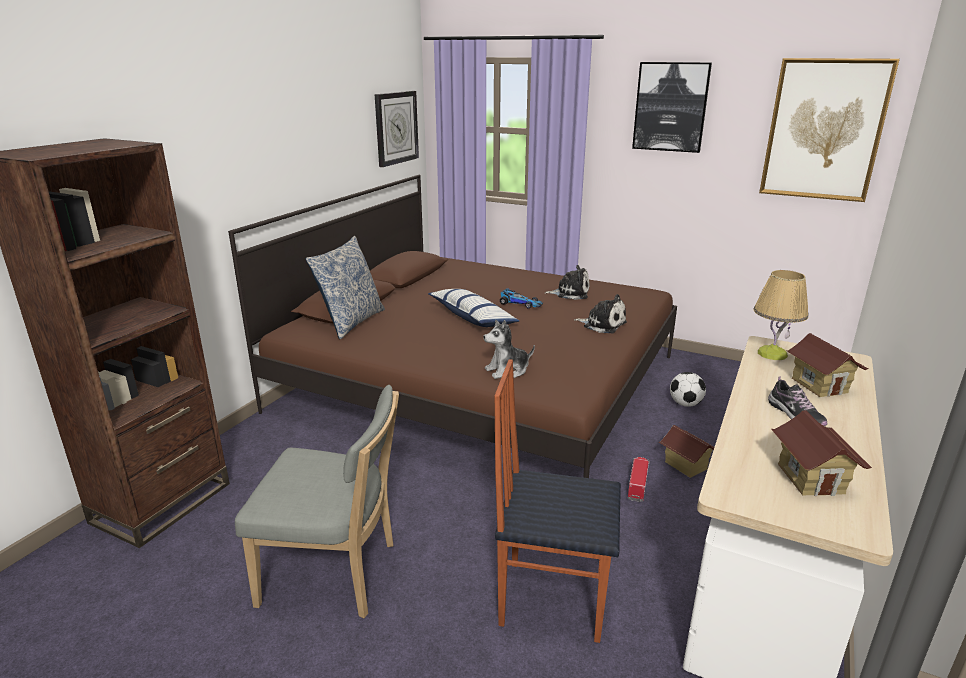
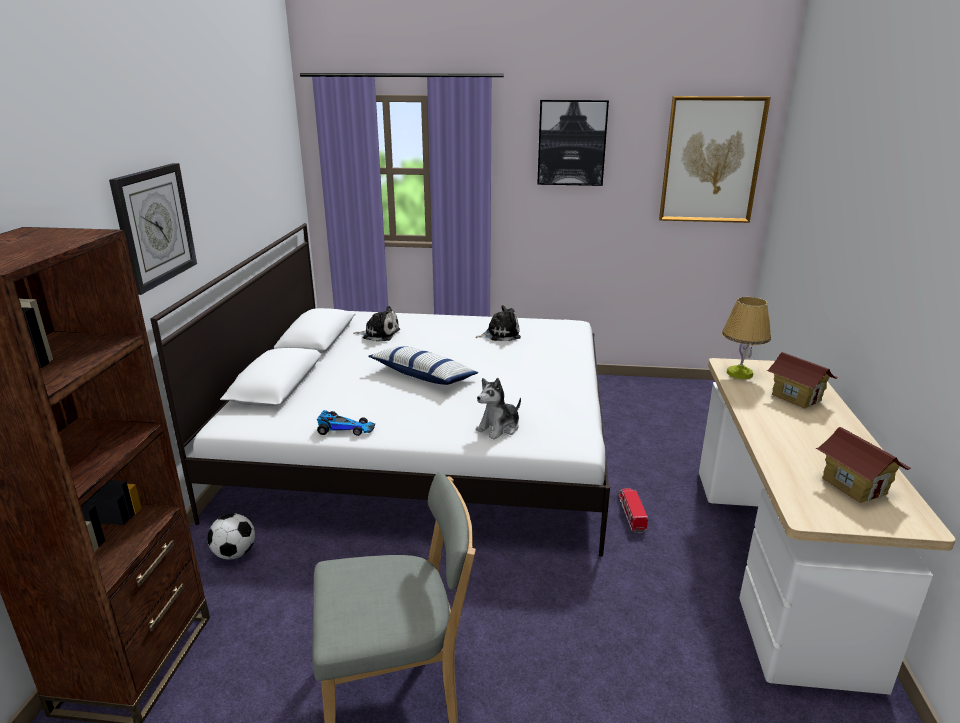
camera: 20 degrees left, 0 degrees up
(351, 322) = (294, 401): pillow -> none
(396, 128) = (281, 175): wall clock -> wall clock (154, 226)
(481, 382) = (427, 440): brown bed -> white bed
(520, 303) = (460, 352): toy car -> toy car (345, 428)
(552, 598) = (622, 649): chair -> none
(602, 324) = (553, 364): plush toy -> plush toy (379, 334)
(685, 404) = (628, 427): football -> football (234, 554)
(685, 465) = (661, 487): toy house -> none
(795, 414) = (799, 428): shoe -> none

